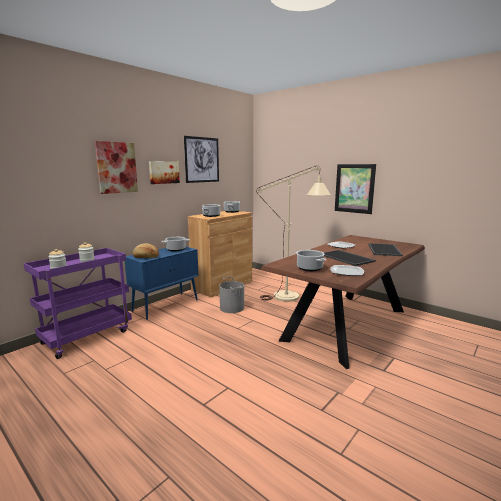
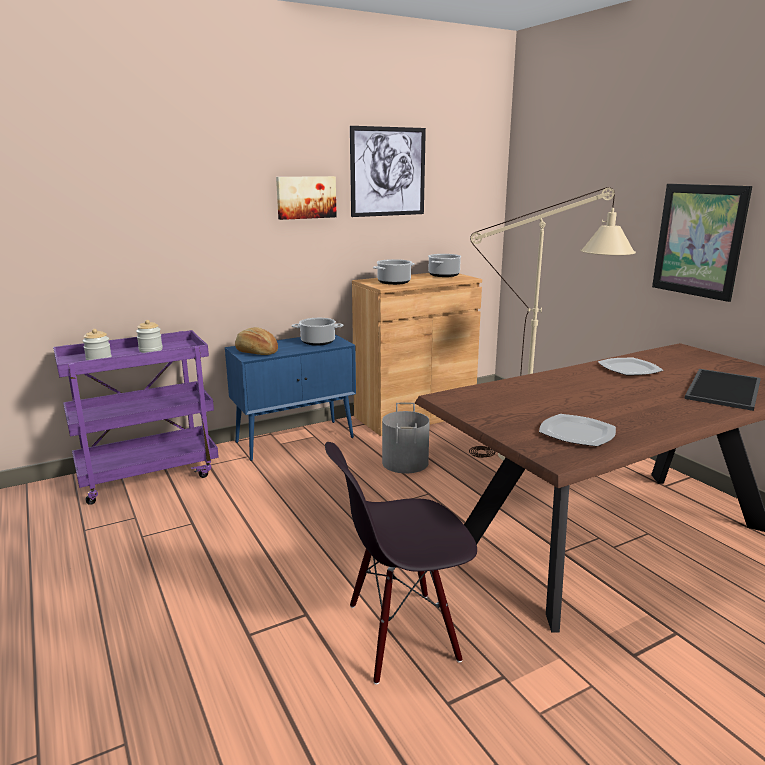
camera: 20 degrees right, 5 degrees up
(116, 167) = (214, 190): picture -> none
(281, 385) = (401, 634): none -> black chair
(309, 268) = (504, 414): cooking pot -> none
(347, 258) = (613, 400): tray -> none

